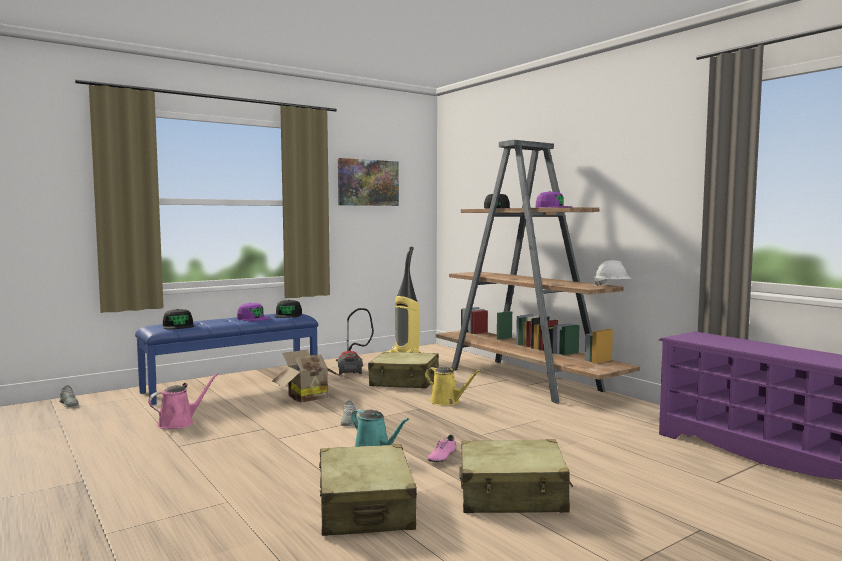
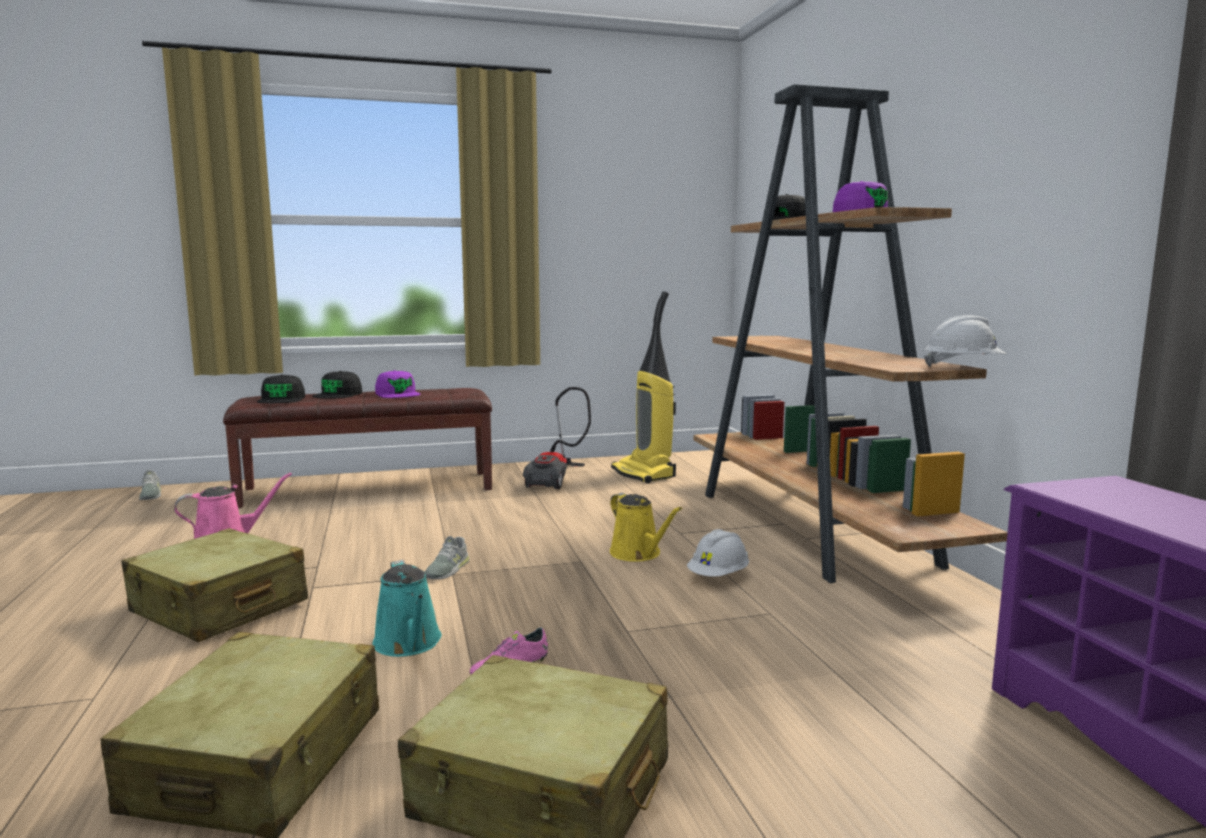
camera: 20 degrees right, 5 degrees up
(232, 385) = (369, 488): blue bench -> brown bench
(288, 315) = (453, 392): black cap -> black cap (338, 394)
(305, 397) = (437, 520): cardboard box -> none
(368, 182) = (611, 190): picture -> none
(405, 382) = (610, 509): beige suitcase -> beige suitcase (219, 608)
(500, 407) = (718, 576): none -> white hard hat

